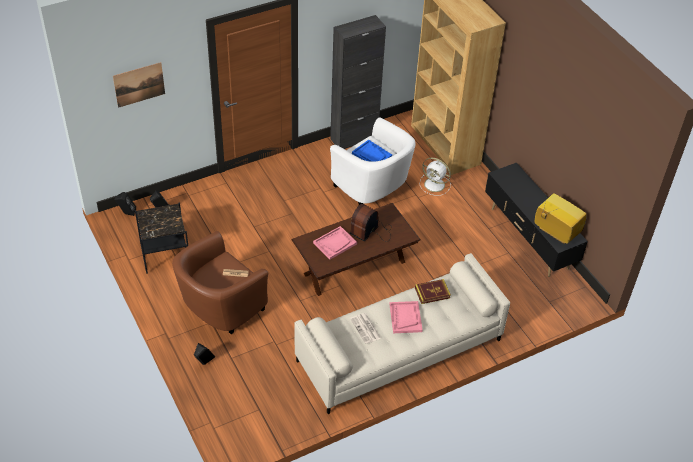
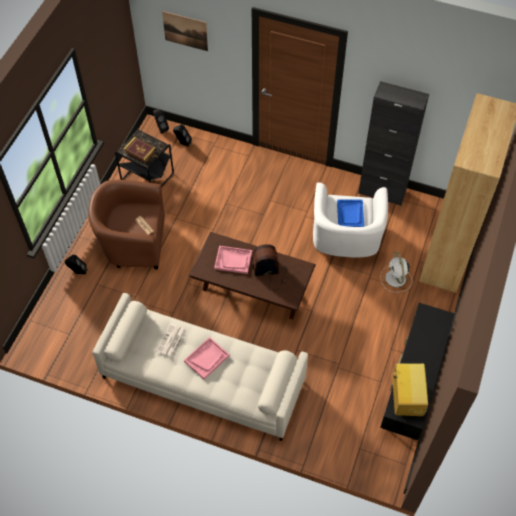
camera: 50 degrees right, 10 degrees up
(432, 293) = (250, 358): book -> book (139, 151)

